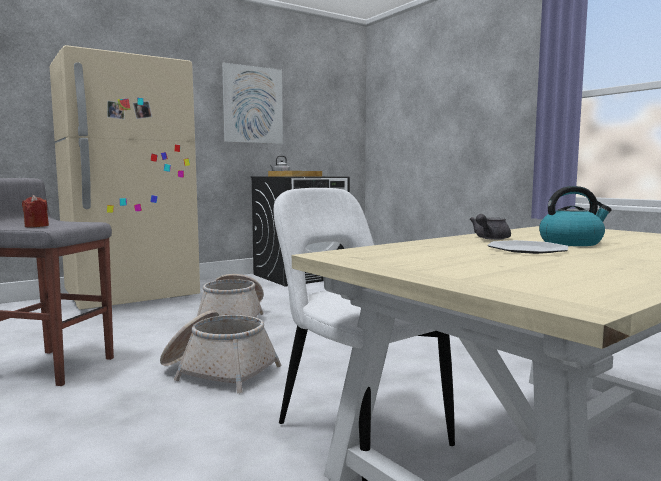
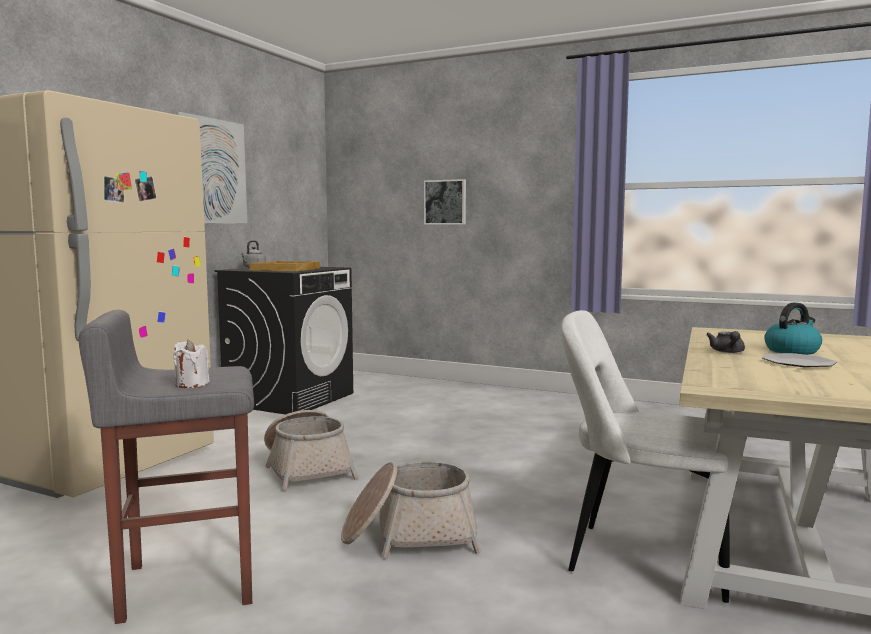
camera: 30 degrees left, 0 degrees up
(36, 226) = (191, 384): red candle -> white candle
(441, 122) = (445, 202): none -> picture

